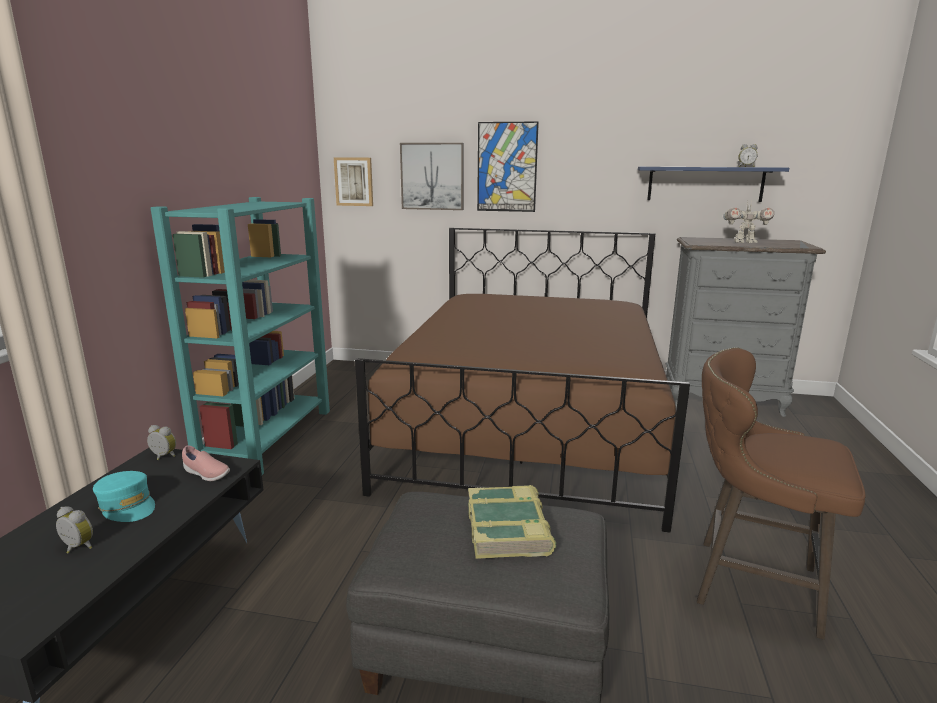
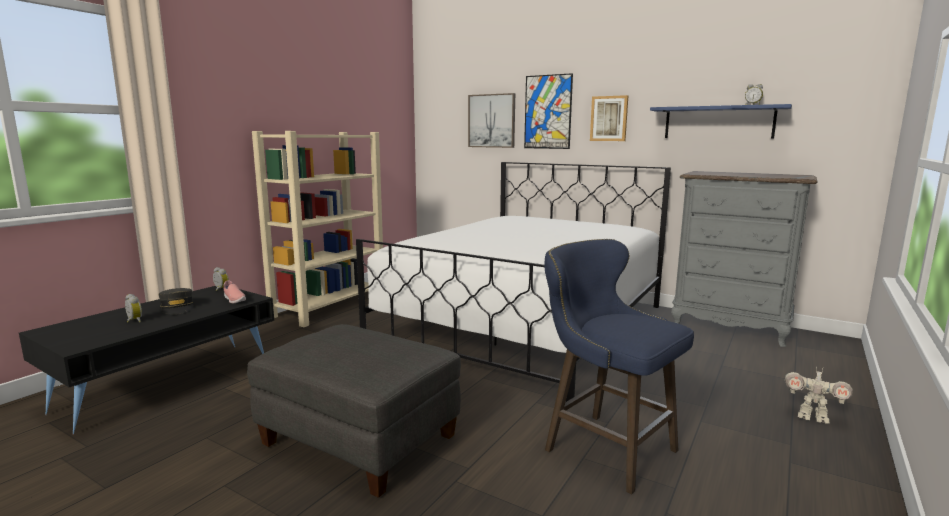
camera: 20 degrees right, 5 degrees down
(127, 506) = (177, 308): turquoise cap -> grey cap
(268, 437) = (330, 306): turquoise bookcase -> beige bookcase
(354, 181) = (437, 126): picture -> picture (609, 118)
(509, 529) = (372, 346): book -> none
(529, 428) = (526, 324): brown bed -> white bed
(744, 242) = (743, 174): toy robot -> toy robot (812, 417)
(748, 582) = (605, 447): brown stool -> blue stool

